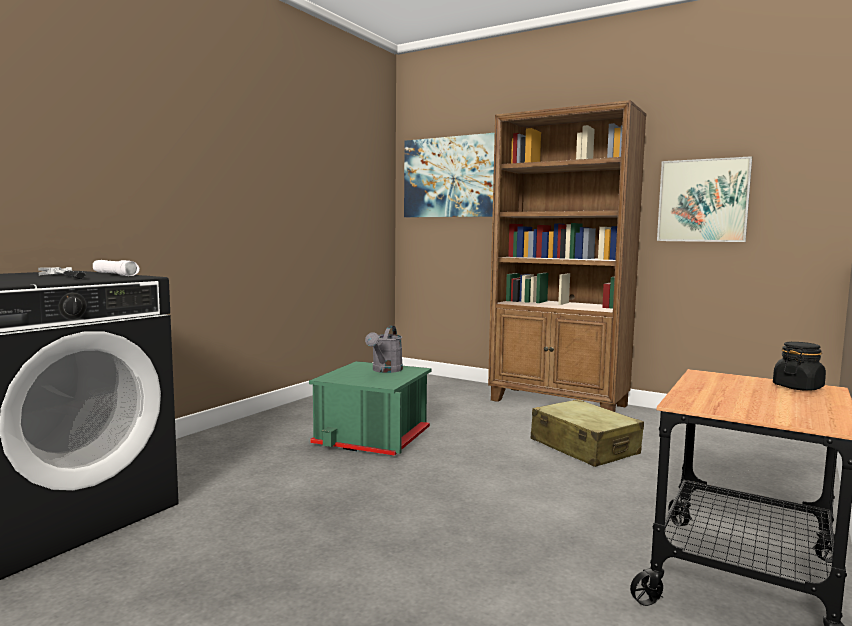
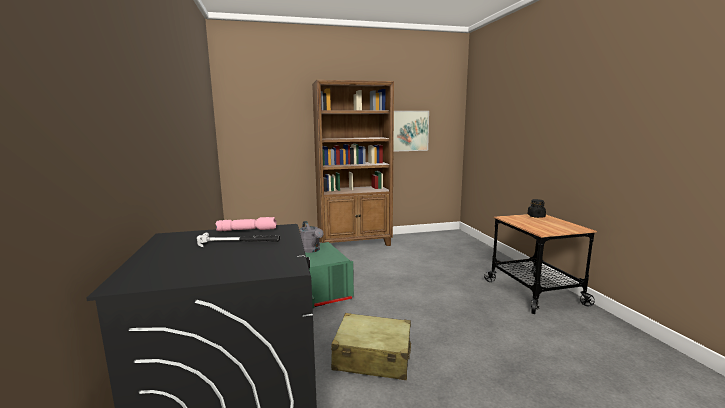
camera: 45 degrees left, 5 degrees up
(116, 274) = (247, 230): white flashlight -> pink flashlight
(455, 177) = (266, 114): picture -> none
(584, 447) = (407, 262): beige suitcase -> beige suitcase (372, 357)

